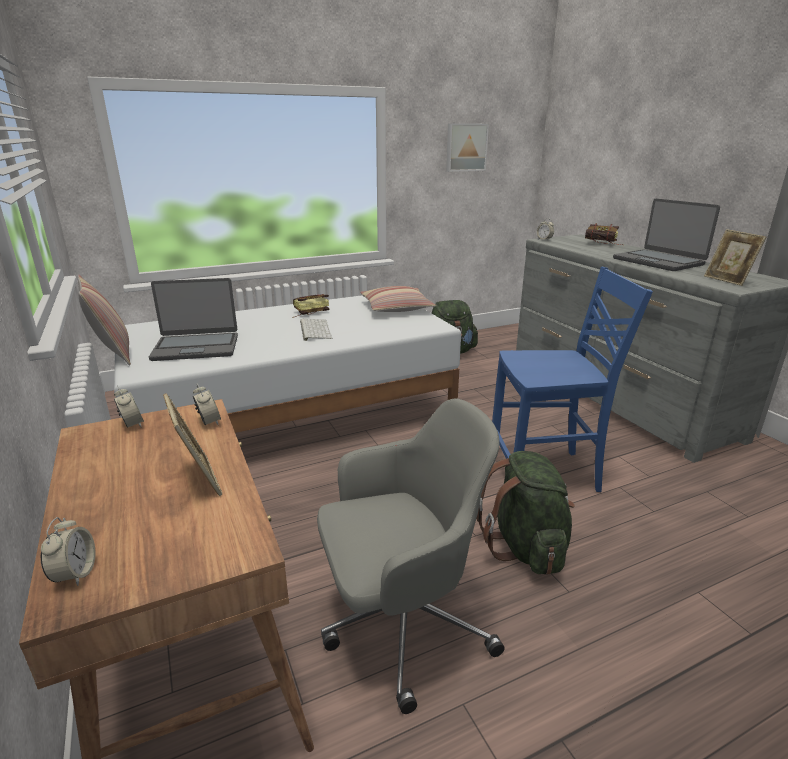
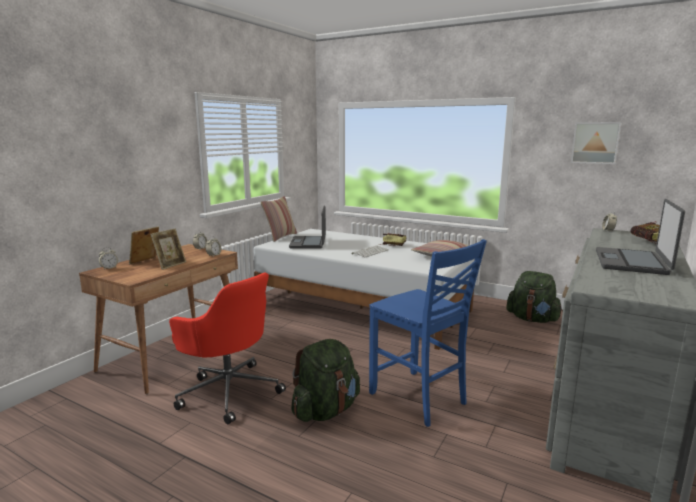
camera: 55 degrees right, 10 degrees down
(196, 347) = (308, 243): laptop -> laptop turned 45 degrees clockwise
(401, 622) = (229, 391): grey office chair -> red office chair
(727, 280) = (621, 285): picture frame -> picture frame (146, 261)

